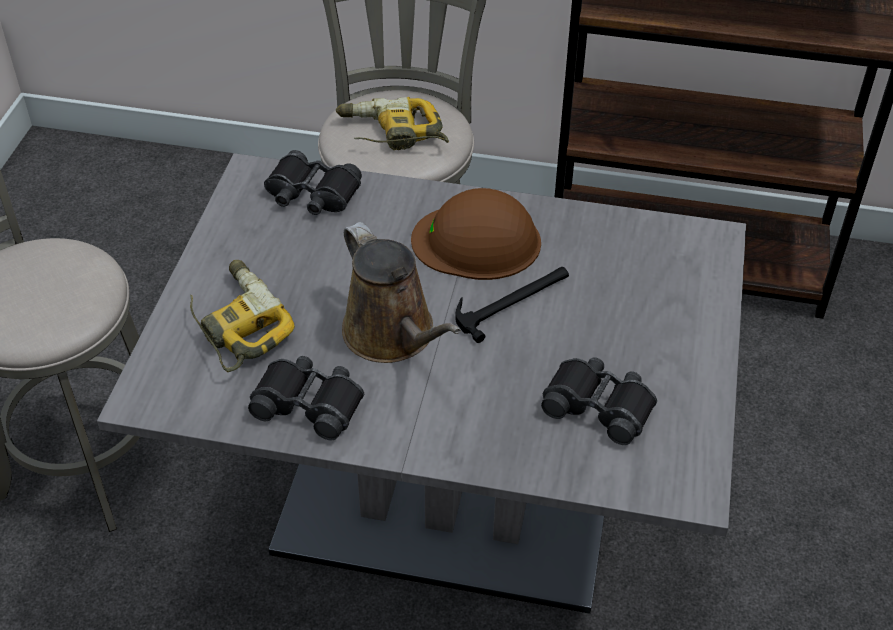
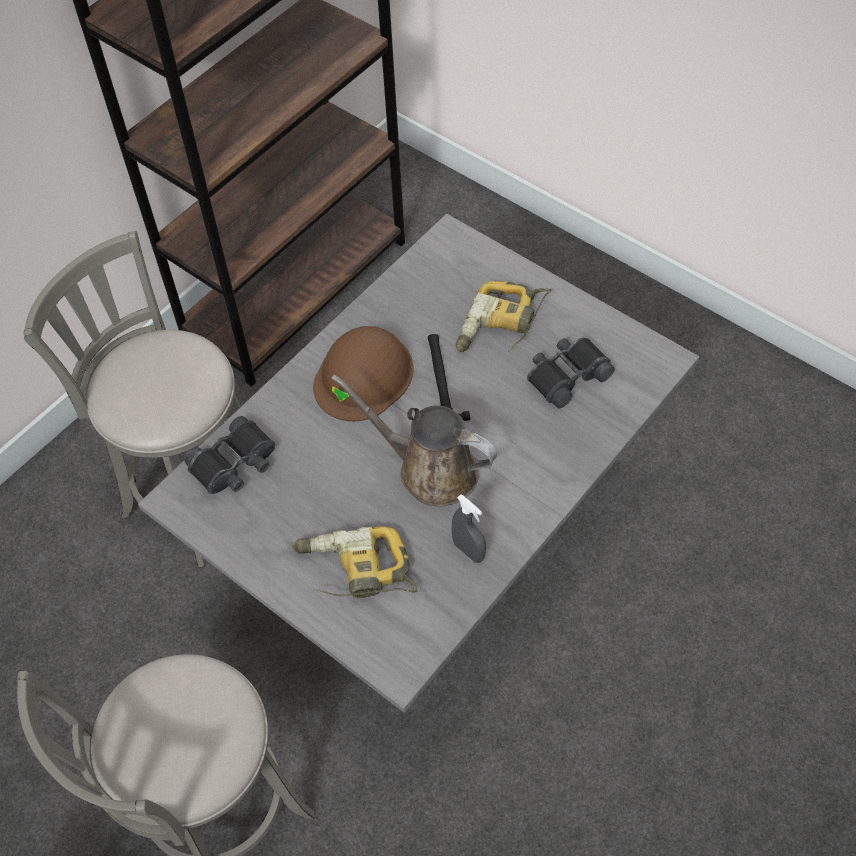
camera: 60 degrees left, 10 degrees up
(309, 403) = (468, 550): black binoculars -> grey spray bottle
(391, 134) = (164, 386): power drill -> power drill (501, 326)
(393, 335) = (430, 469): brown watering can -> brown watering can turned 150 degrees counterclockwise

